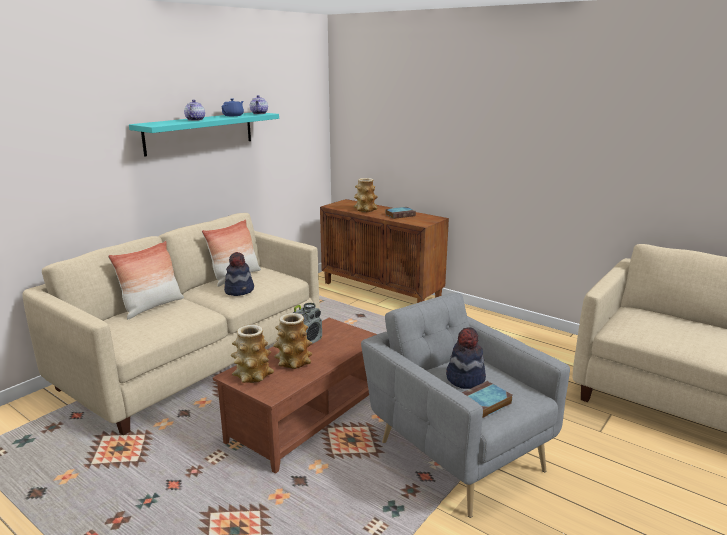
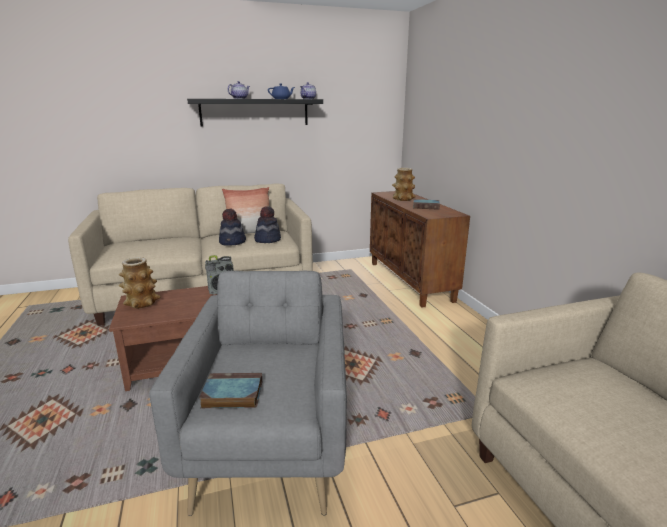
camera: 35 degrees right, 0 degrees up
(152, 307) = (165, 240): pillow -> none
(200, 132) = (255, 112): turquoise shelf -> black shelf
(293, 362) = (183, 302): vase -> none
(465, 378) = (261, 363): hat -> hat (267, 240)

